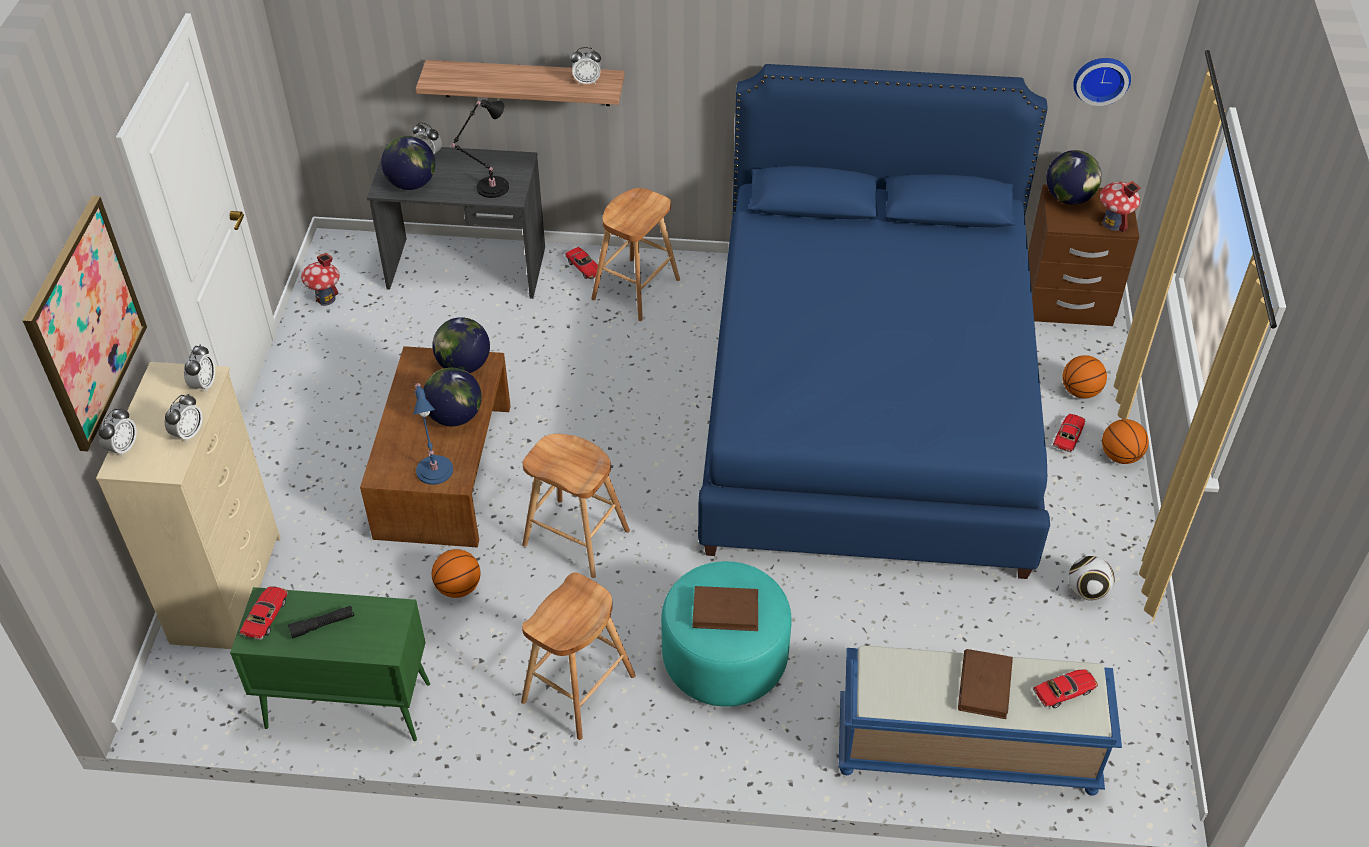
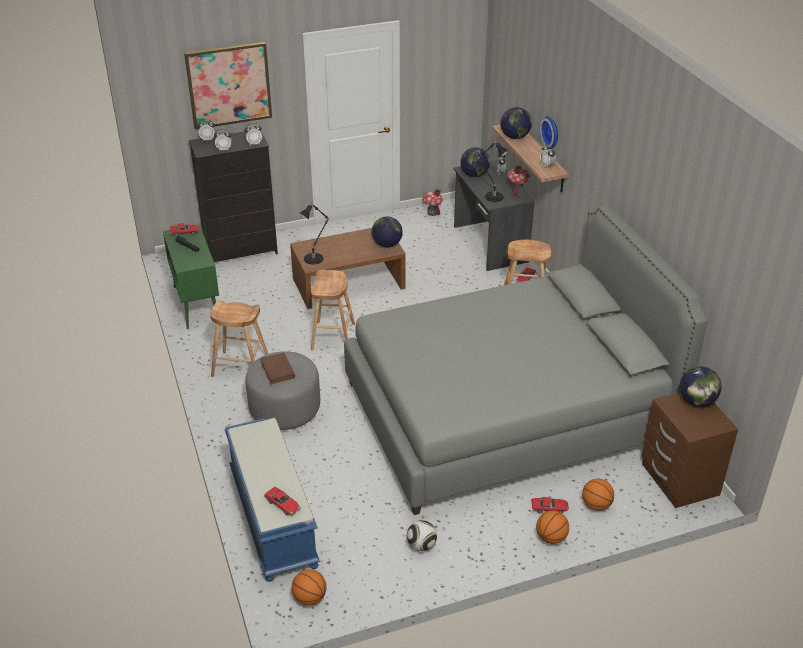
camera: 65 degrees right, 10 degrees down
(228, 588) = (241, 251): beige dresser -> black dresser
(434, 468) = (315, 258): blue table lamp -> black table lamp
(455, 417) = (351, 253): globe -> globe (515, 137)
(458, 587) = (279, 312): basketball -> basketball (310, 598)
(724, 659) = (284, 409): turquoise ottoman -> grey ottoman
(867, 404) = (506, 412): blue bed -> grey bed
(984, 686) = (271, 471): brown book -> none
(1101, 78) = (737, 328): wall clock -> wall clock (551, 132)
(1113, 223) = (690, 427): toy house -> toy house (517, 191)

